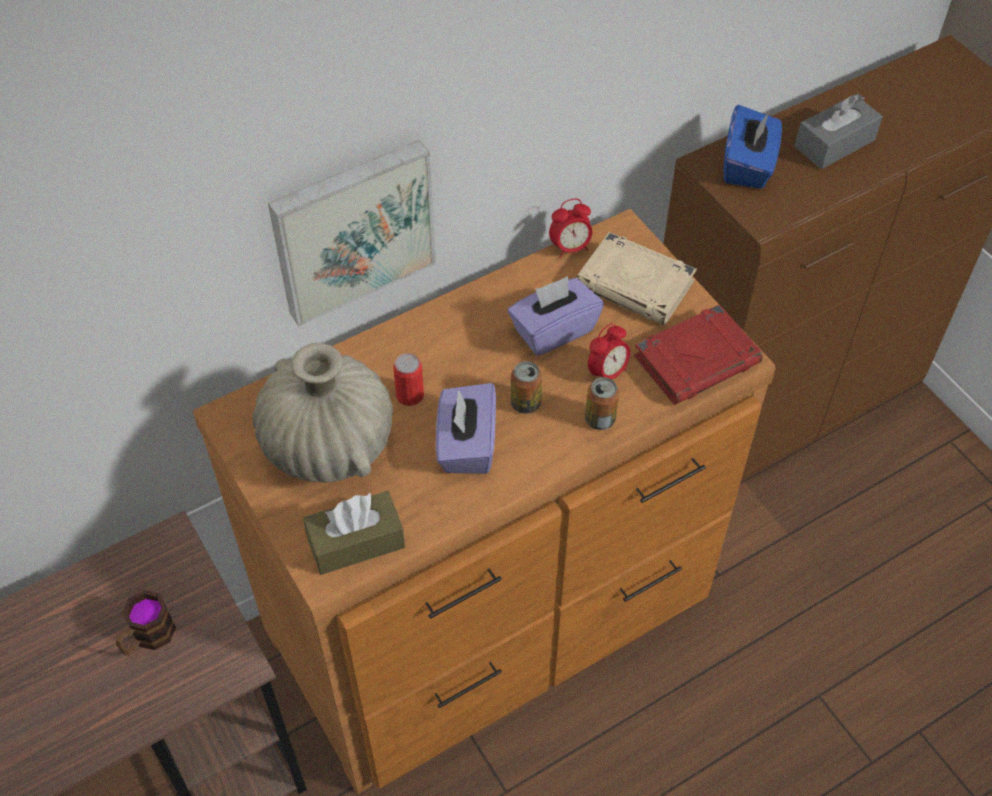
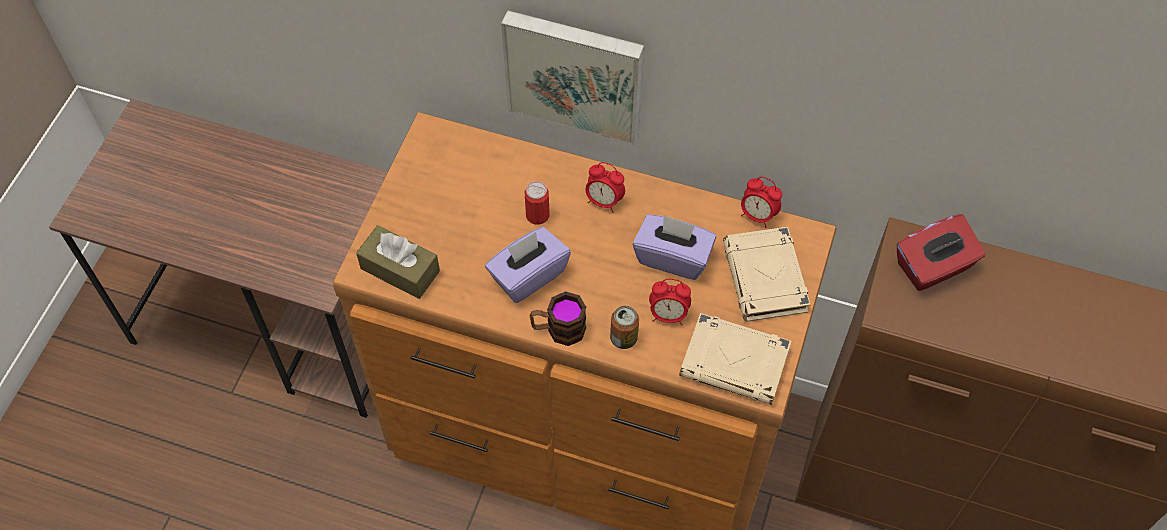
camera: 50 degrees right, 5 degrees up
(147, 638) = (299, 227): mug -> mug (558, 329)
(328, 443) = (458, 200): beige vase -> none
(447, 338) = (604, 201): none -> alarm clock
(525, 403) = (594, 285): can -> none
(697, 359) = (735, 363): red book -> beige book
(748, 165) = (933, 267): blue tissue box -> red tissue box
(834, 143) = (1023, 310): grey tissue box -> none

